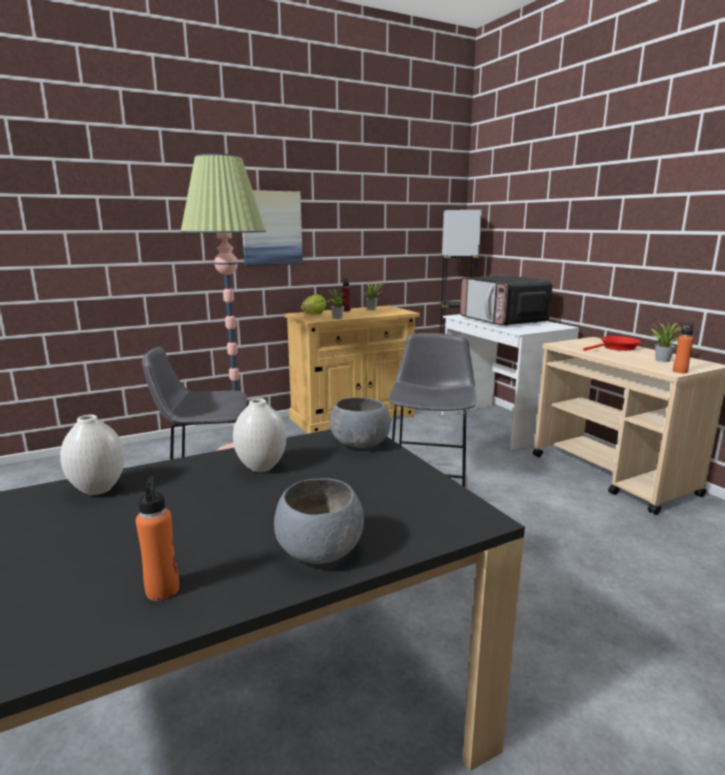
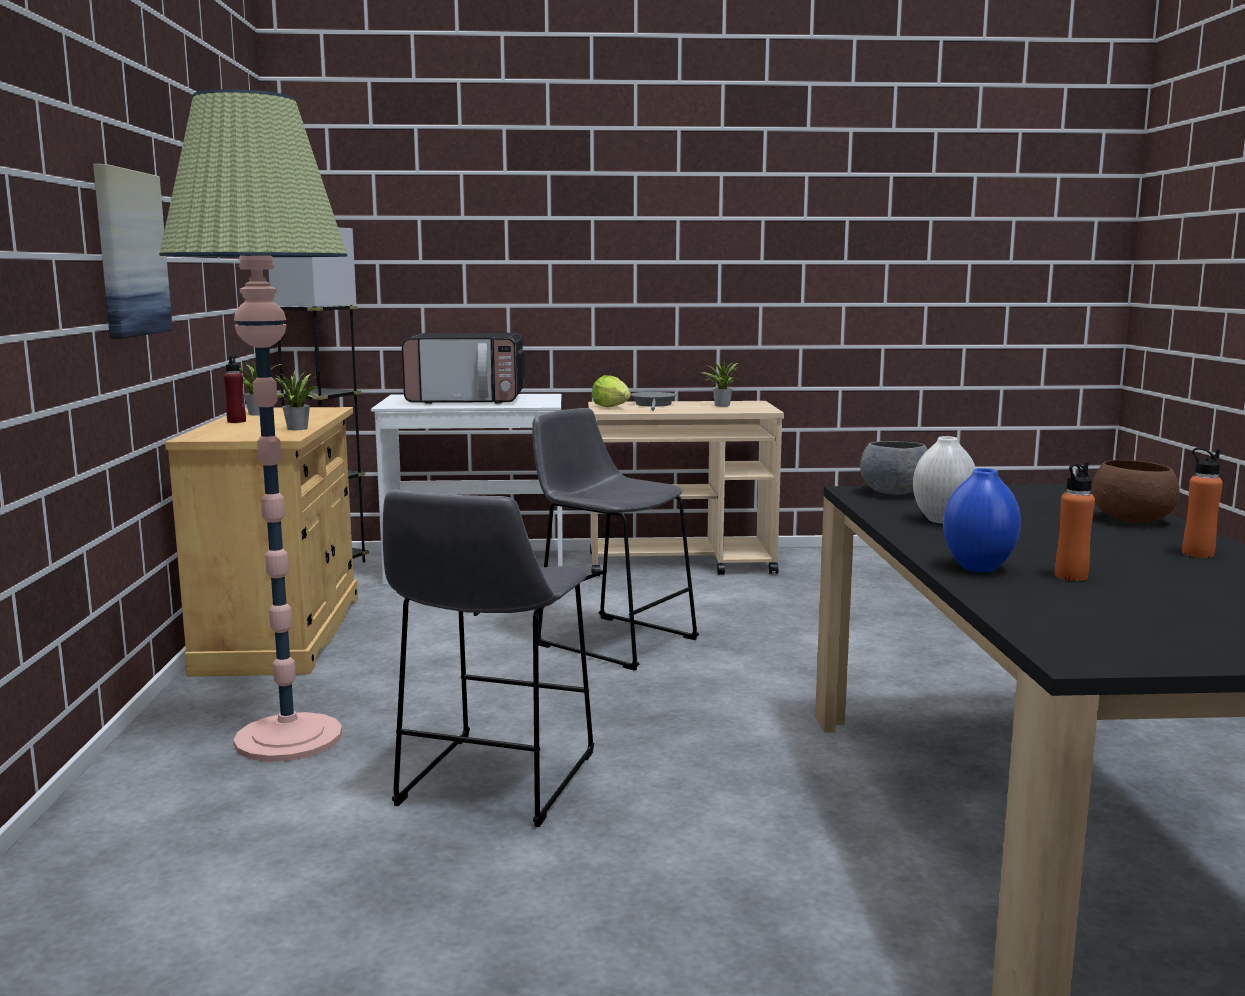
camera: 65 degrees left, 5 degrees down
(97, 489) = (978, 568): white vase -> blue vase
(314, 314) = (230, 433): lettuce -> lettuce (611, 407)
(319, 552) = (1133, 520): grey bowl -> brown bowl
(617, 348) = (654, 405): red frying pan -> grey frying pan
(680, 371) = (767, 409): orange bottle -> orange bottle (1070, 576)

